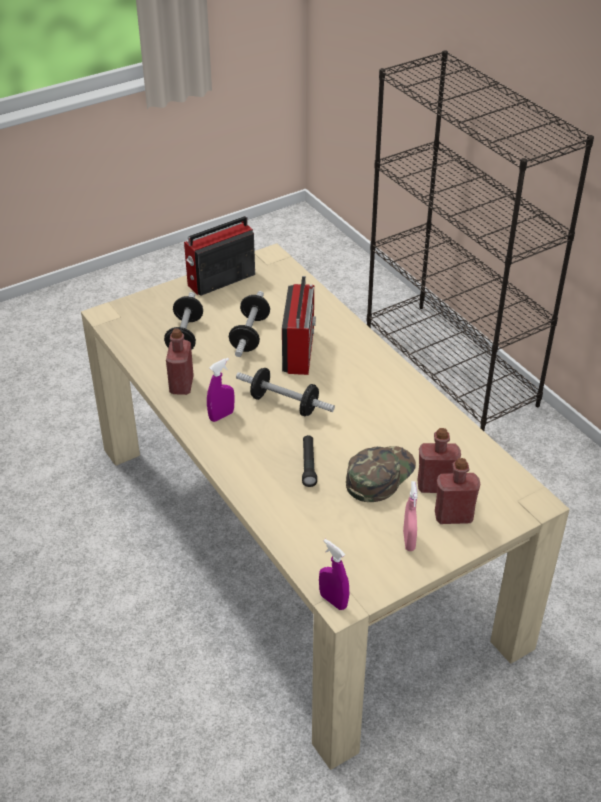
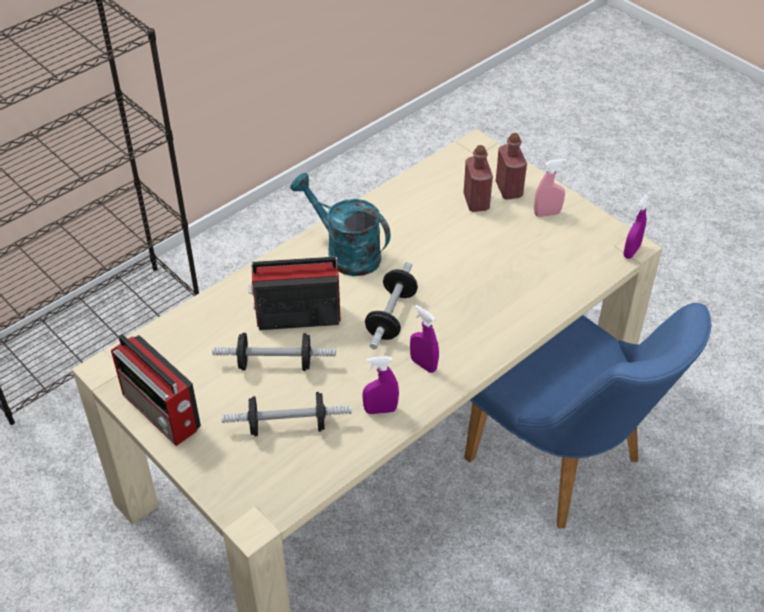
camera: 100 degrees left, 5 degrees up
(181, 385) = (380, 410): red bottle -> purple spray bottle
(236, 681) = (566, 466): none -> blue chair
(308, 465) = (476, 286): black flashlight -> none
(373, 385) = (345, 252): none -> turquoise watering can
(379, 475) = (474, 237): green cap -> none

